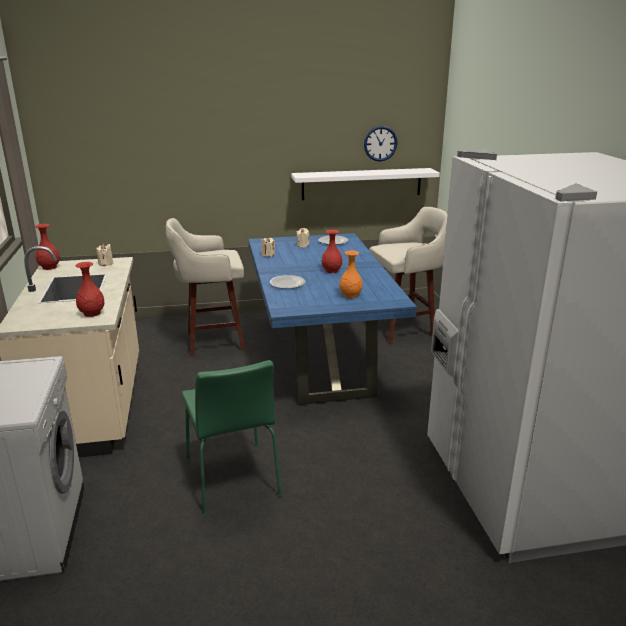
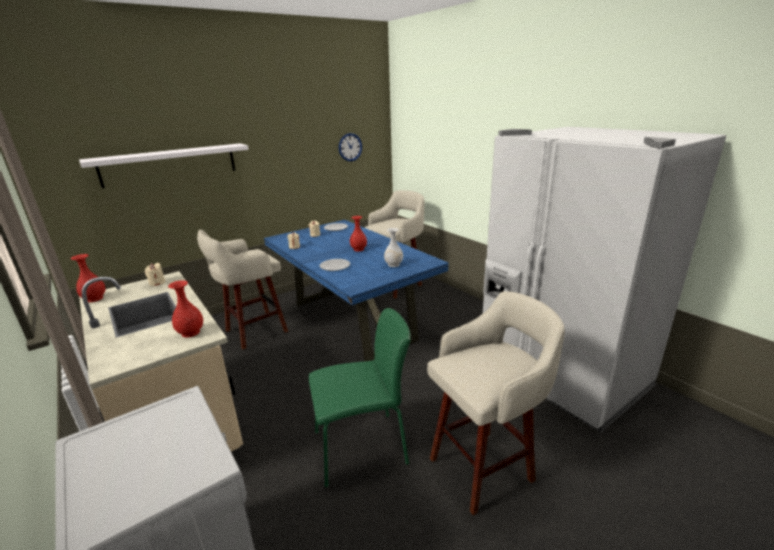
camera: 25 degrees left, 0 degrees up
(233, 480) = (363, 446): green chair -> green chair turned 60 degrees counterclockwise
(336, 543) = (485, 468): none -> beige stool
(350, 295) = (393, 265): orange vase -> white vase
(361, 183) = (340, 180): white shelf -> white shelf (170, 164)

